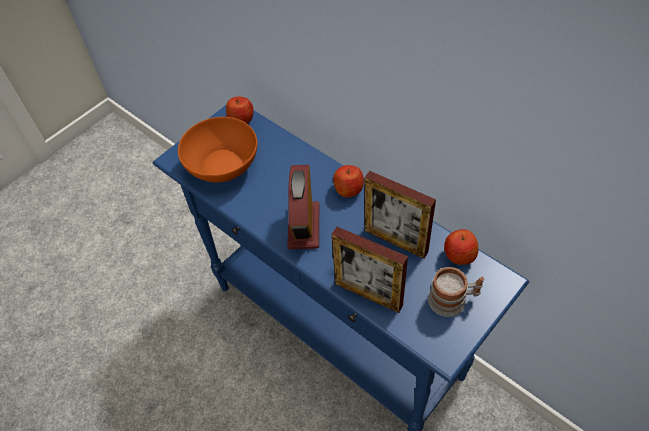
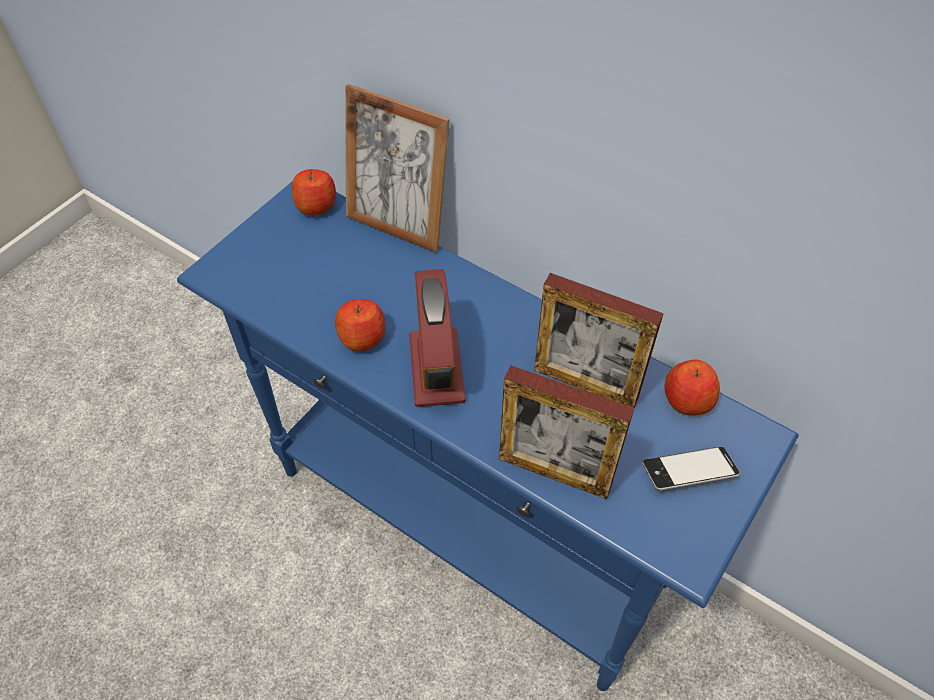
camera: 10 degrees left, 0 degrees up
(223, 165) = (294, 278): orange bowl -> none
(291, 133) = (398, 224): none -> picture frame
(348, 189) = (500, 307): apple -> apple (362, 337)
(453, 300) = (688, 472): mug -> phone

